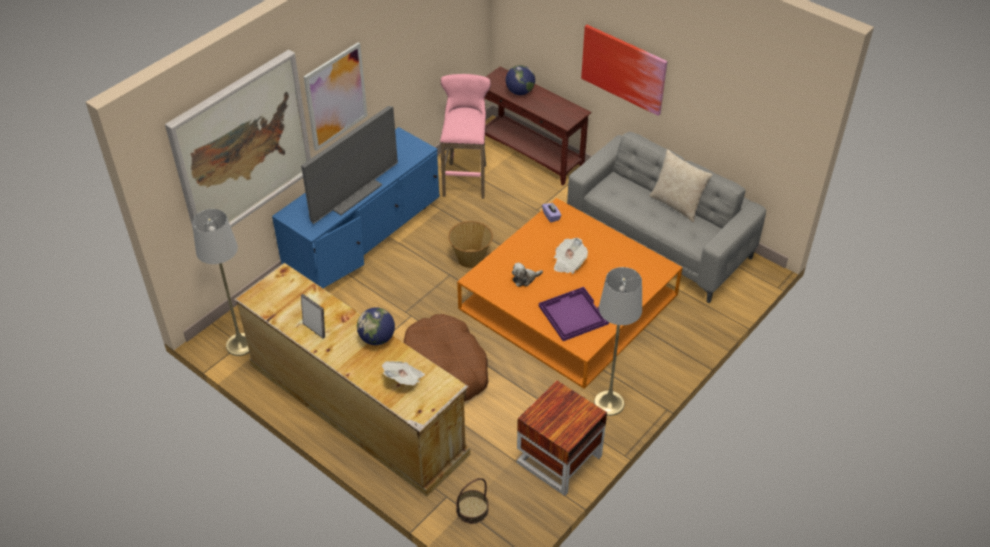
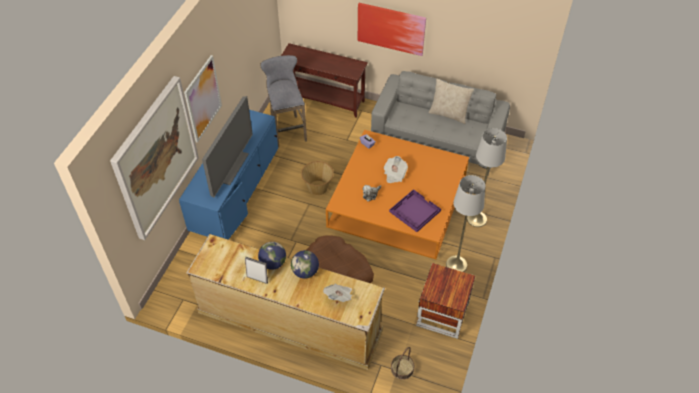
camera: 20 degrees left, 5 degrees up
(240, 344) = (183, 299): grey floor lamp -> grey floor lamp (476, 219)
(465, 178) = (287, 129): pink stool -> grey stool
(520, 92) = (312, 59): globe -> globe (273, 263)

